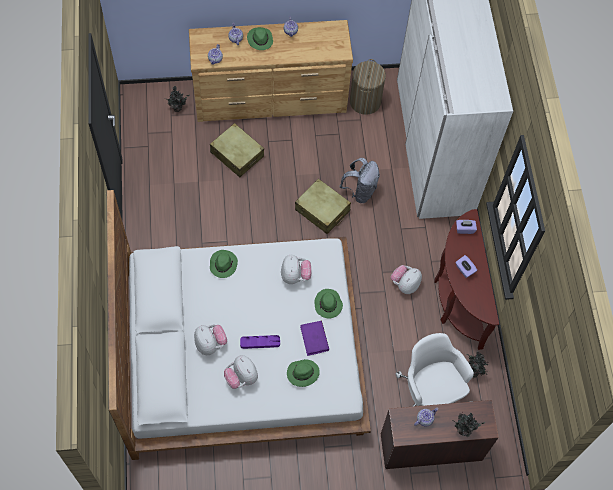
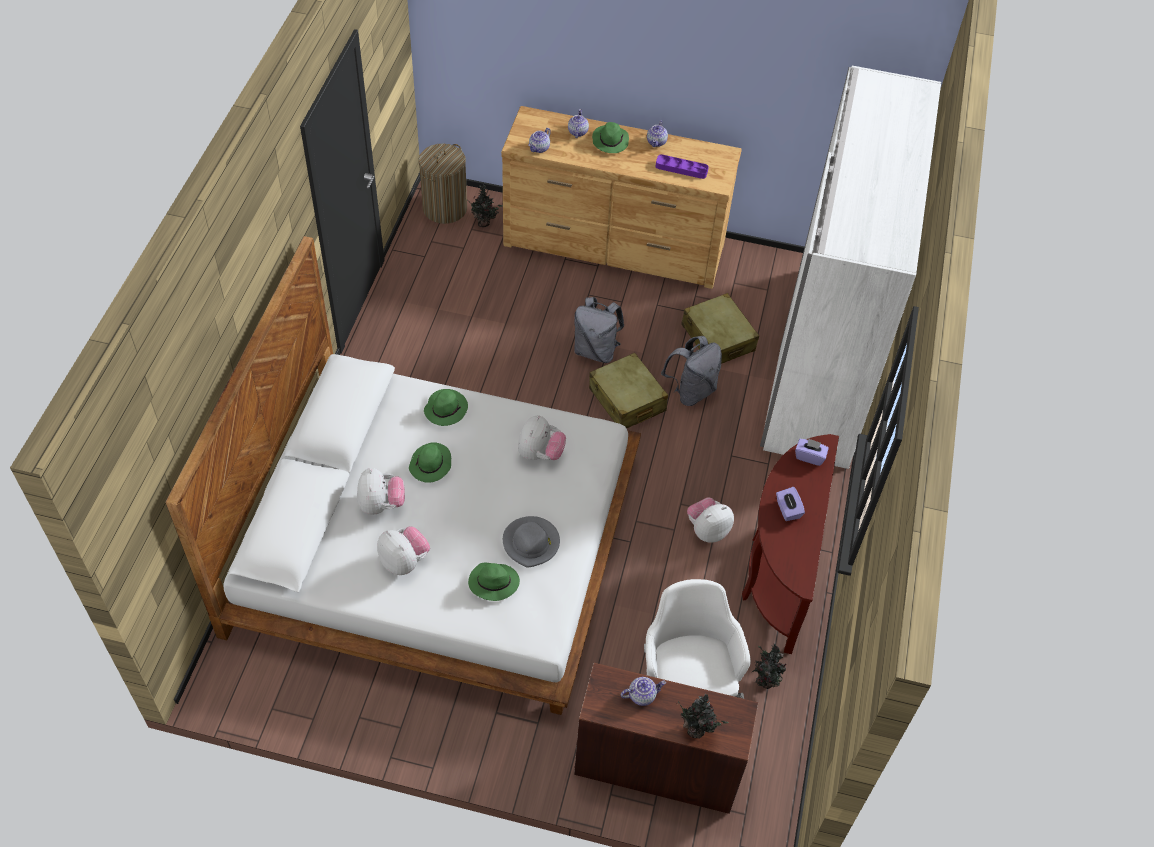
camera: 20 degrees right, 10 degrees down
(237, 154) = (538, 298): beige suitcase -> beige suitcase (718, 338)
(241, 377) = (404, 561): plush toy -> plush toy turned 150 degrees clockwise
(260, 342) = (451, 523): purple tray -> purple tray (681, 169)
(289, 181) = (596, 350): none -> grey backpack
(314, 339) = (531, 543): purple book -> grey hat
(328, 305) = (571, 505): green hat -> green hat (430, 465)
(365, 101) = (744, 283): laundry basket -> laundry basket (445, 208)

